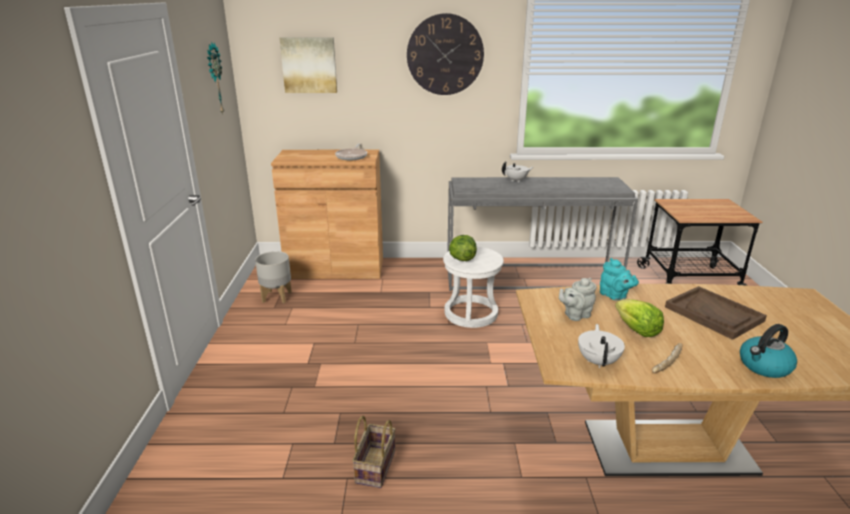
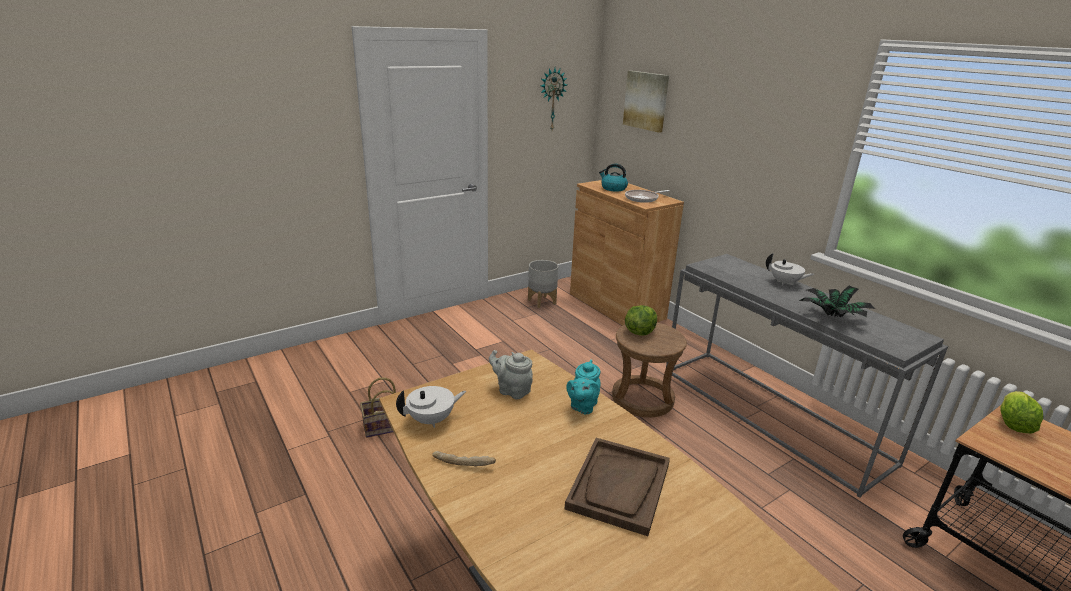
camera: 55 degrees right, 0 degrees up
(445, 55) = (765, 109): wall clock -> none
(471, 313) = (643, 399): white stool -> brown stool
(574, 187) = (833, 317): none -> potted plant
(636, 330) = (517, 433): lettuce -> lettuce (1013, 423)
(764, 366) = (517, 543): kettle -> kettle (613, 188)

